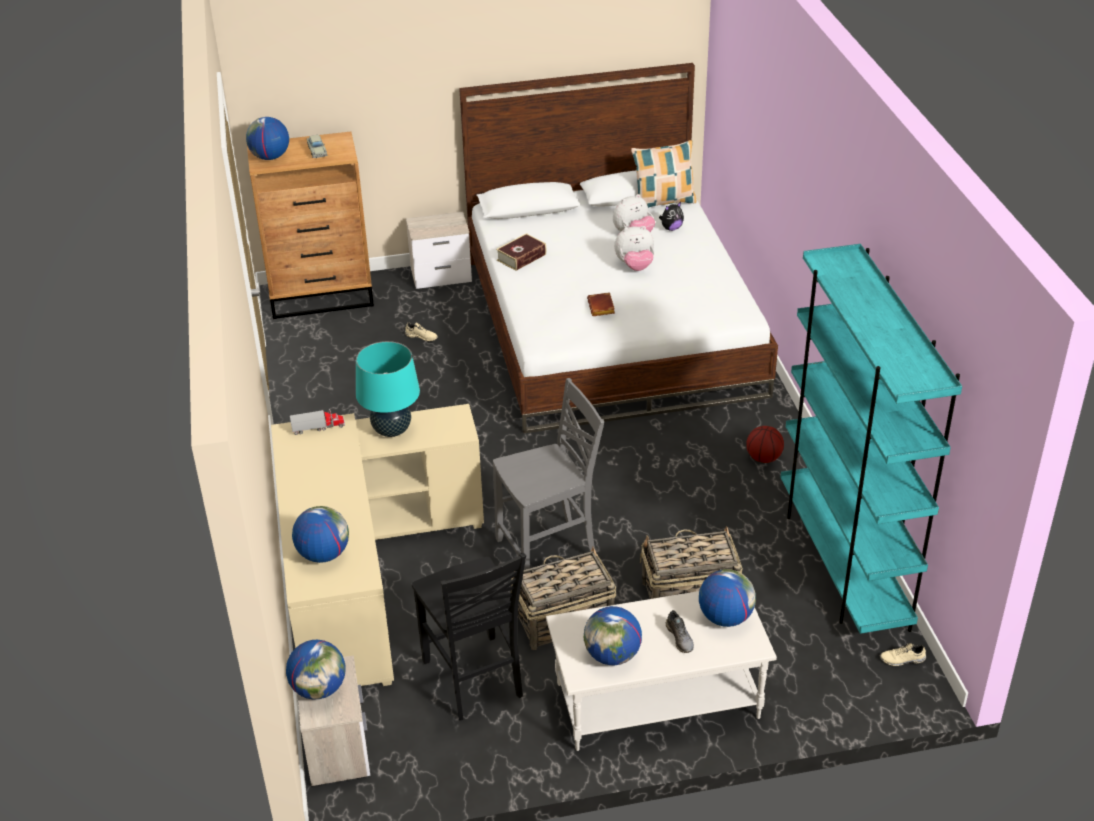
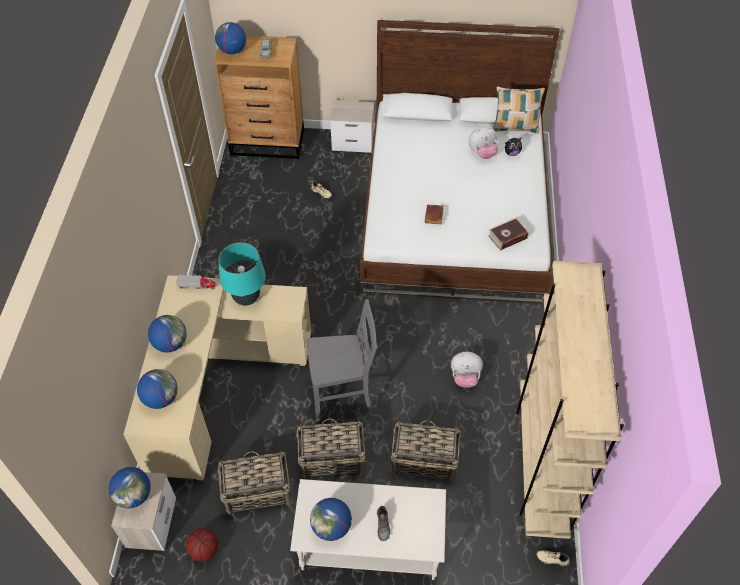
camera: 15 degrees right, 15 degrees up
(474, 680) = (256, 492): black chair -> basket
(521, 257) = (395, 157): book -> book (507, 237)
(635, 266) = (472, 183): plush toy -> plush toy (465, 377)
(725, 617) = (421, 516): globe -> globe (170, 343)
(764, 458) = (518, 356): basketball -> basketball (204, 550)
(843, 564) = (541, 464): turquoise bookcase -> beige bookcase

